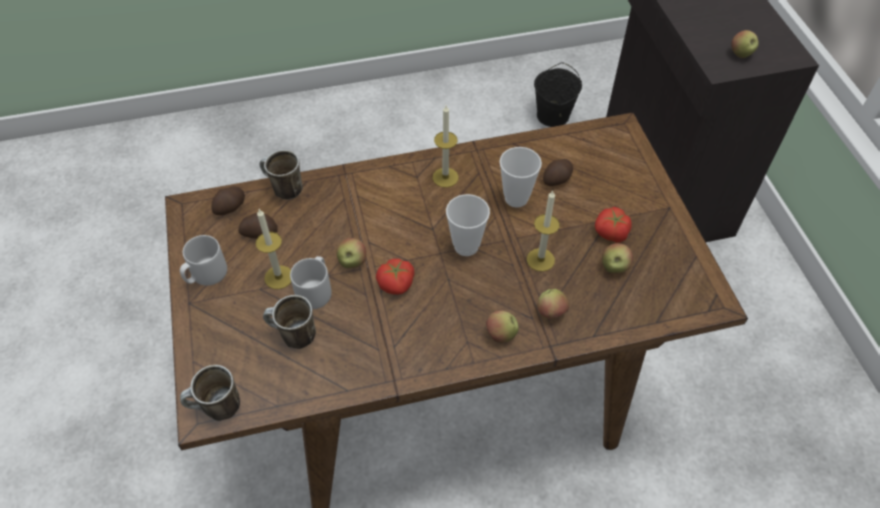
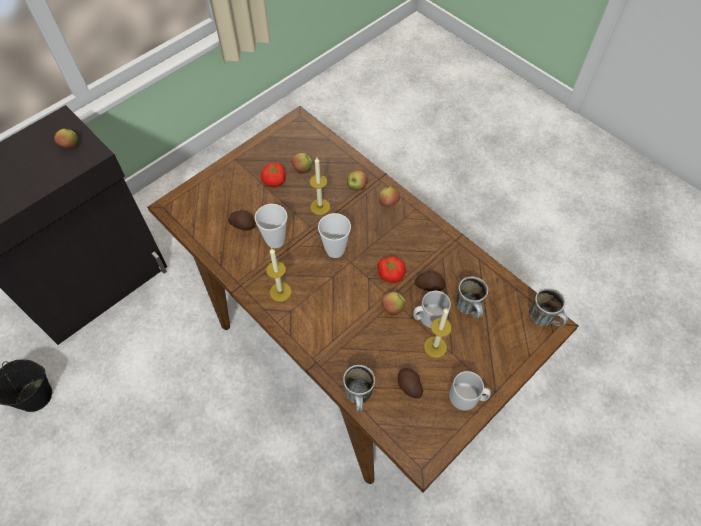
camera: 120 degrees left, 5 degrees up
(231, 207) = (400, 425): potato -> potato (429, 285)

